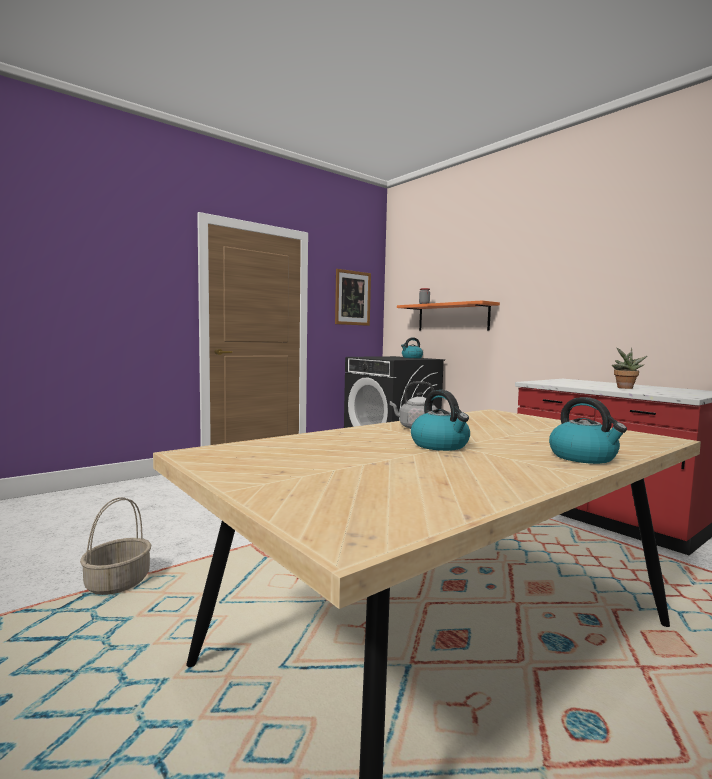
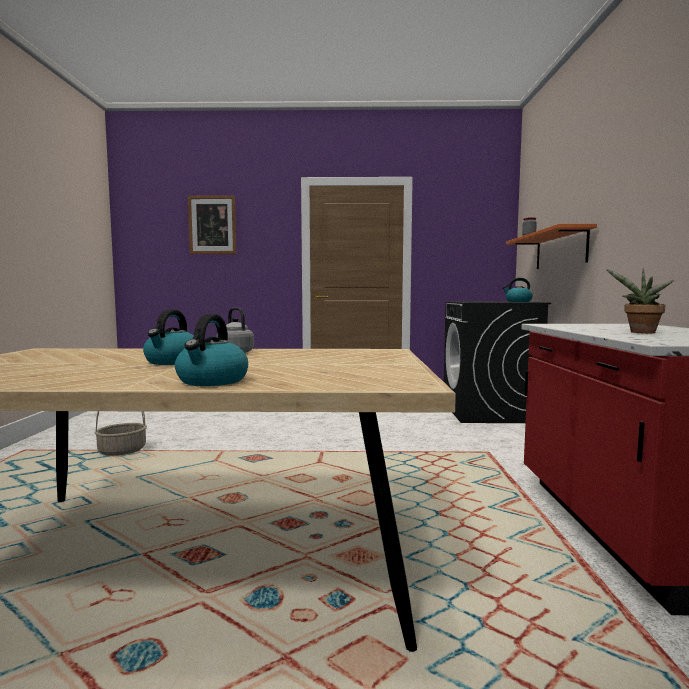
camera: 40 degrees right, 0 degrees up
(352, 298) = (470, 238): picture -> picture (212, 225)

